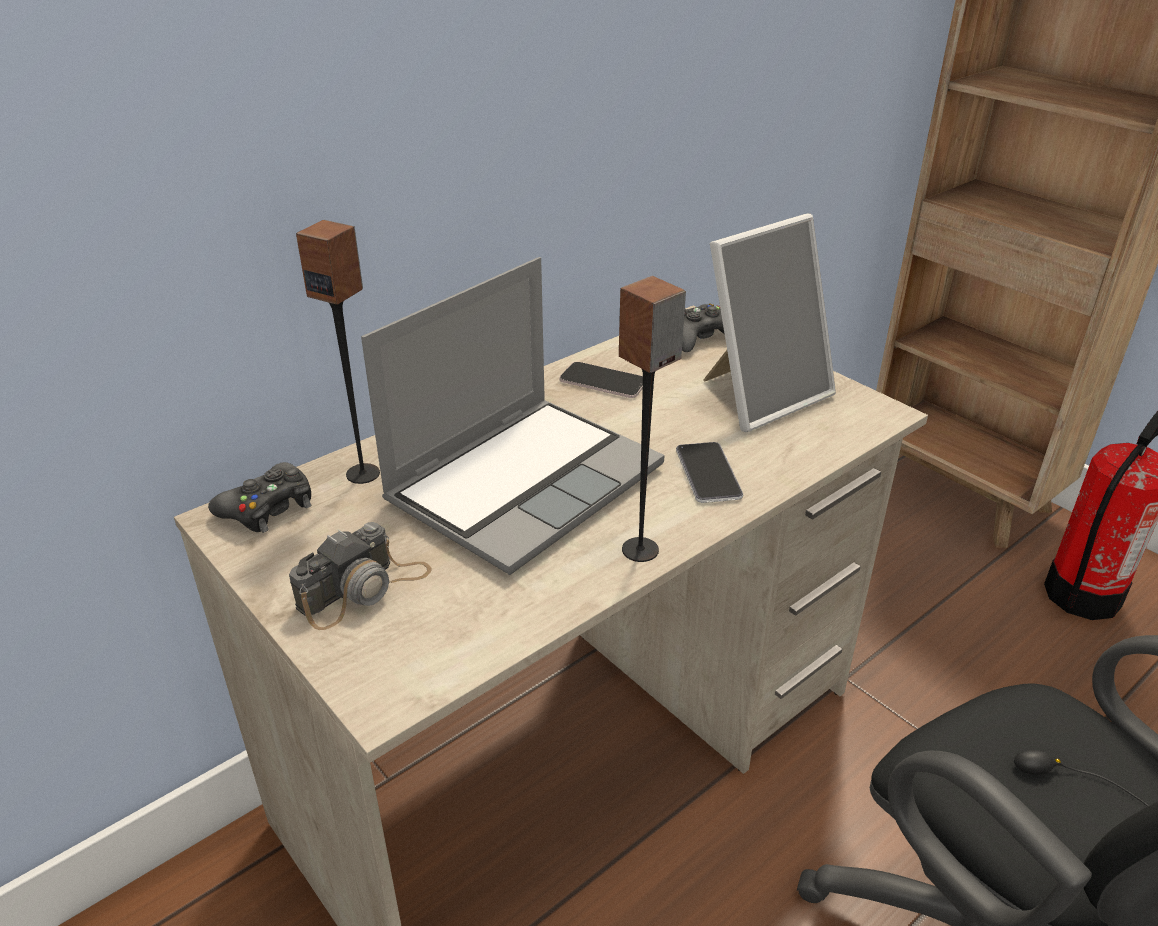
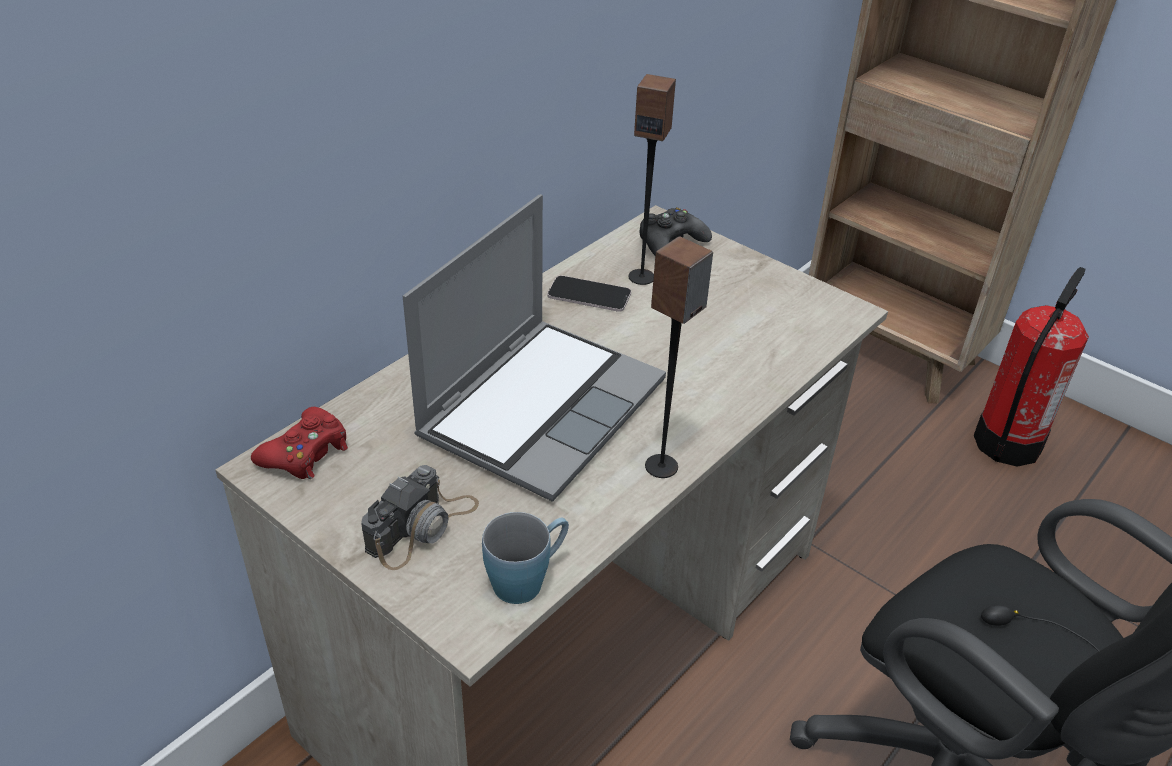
camera: 10 degrees left, 5 degrees up
(268, 508) = (305, 453): black game controller -> red game controller
(363, 473) = (386, 409): speaker -> speaker (642, 277)
(462, 652) = (528, 578): none -> blue mug
(708, 474) = (706, 385): phone -> none
(760, 395) = (737, 300): picture frame -> none

